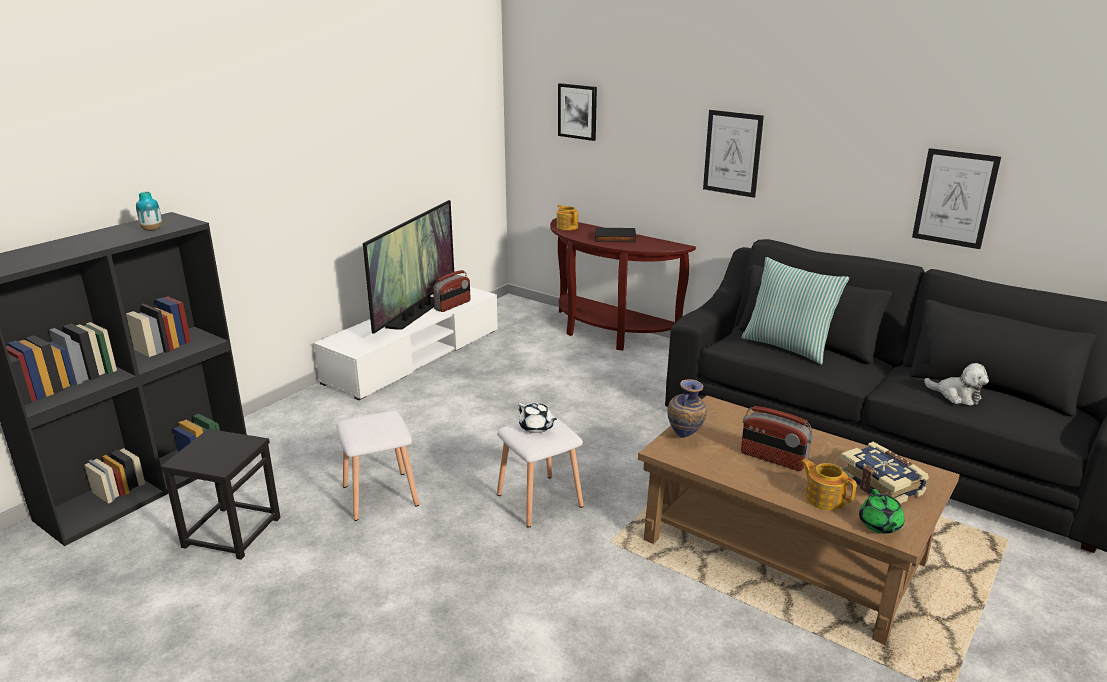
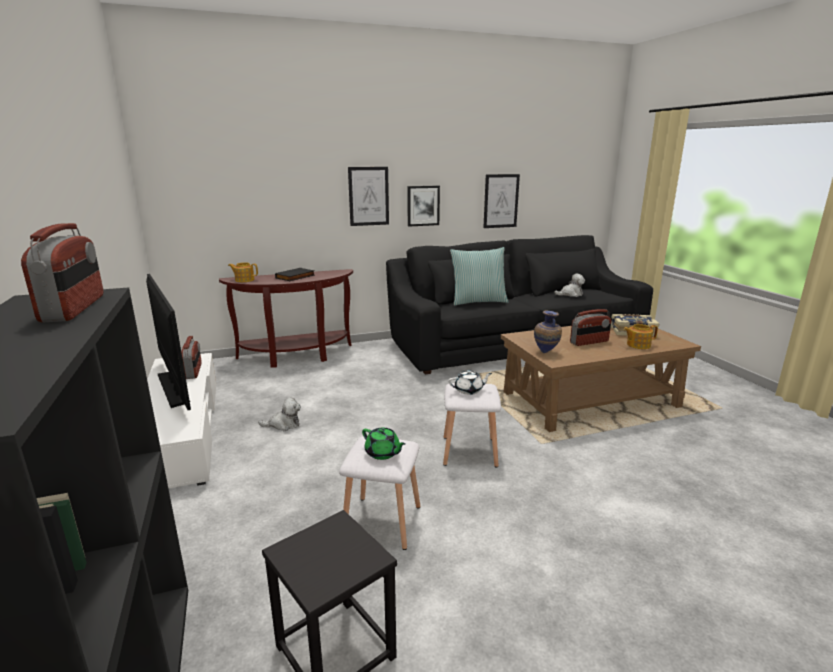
camera: 55 degrees left, 5 degrees down
(152, 230) = (75, 308): vase -> radio
(473, 389) = (283, 425): none -> plush toy
(577, 111) = (226, 182): picture -> picture (423, 205)
(880, 525) = (670, 343): green teapot -> green teapot (383, 453)

